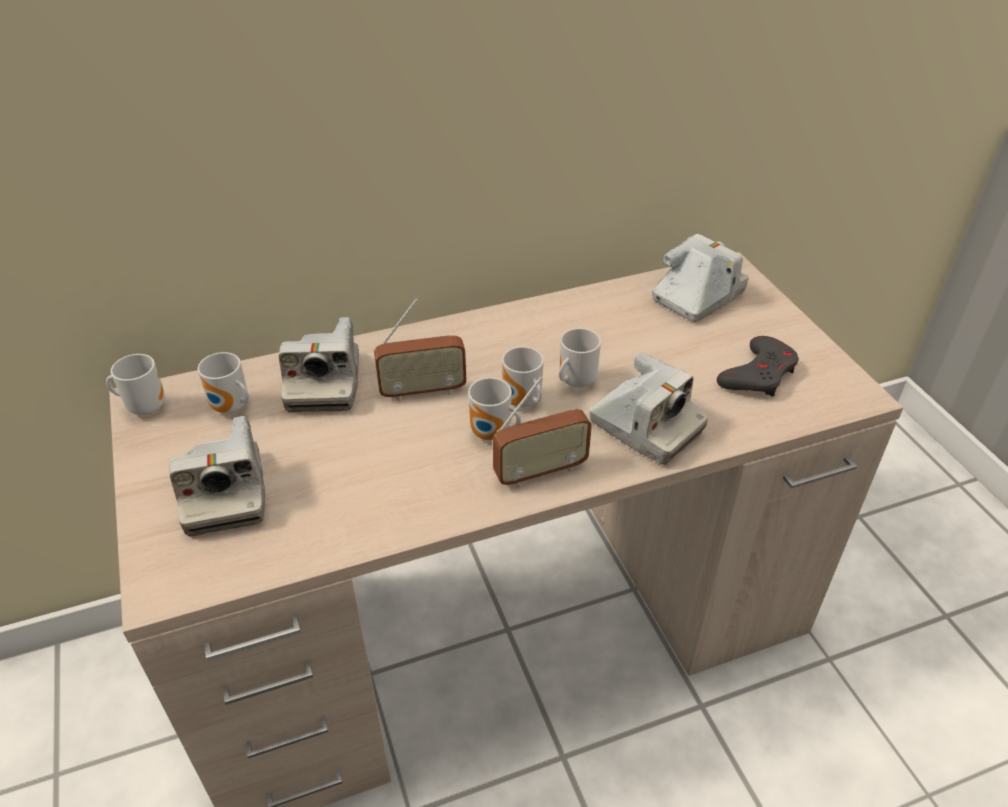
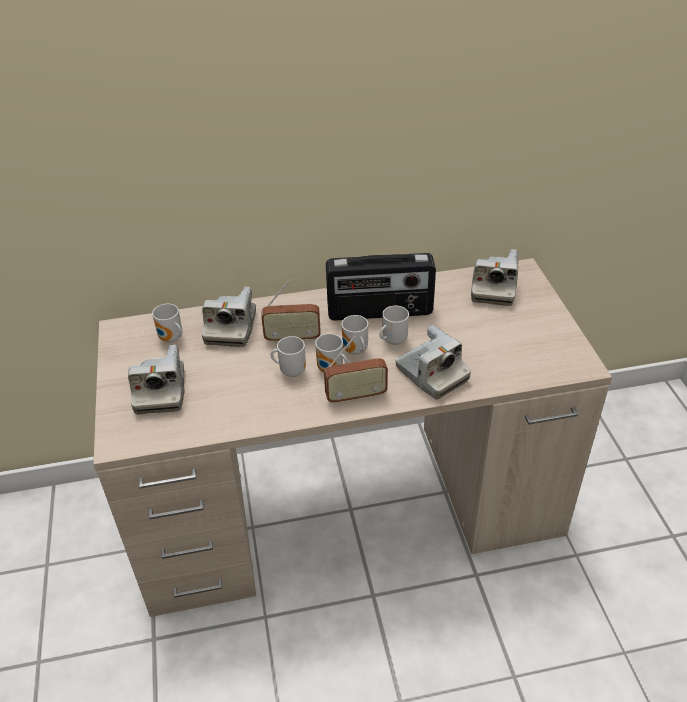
camera: 10 degrees right, 0 degrees up
(145, 406) = (119, 333): mug -> mug (291, 370)
(545, 342) = (380, 312): none -> radio
(697, 296) = (493, 288): camera -> camera turned 135 degrees clockwise
(758, 374) = (518, 346): grey game controller -> none

